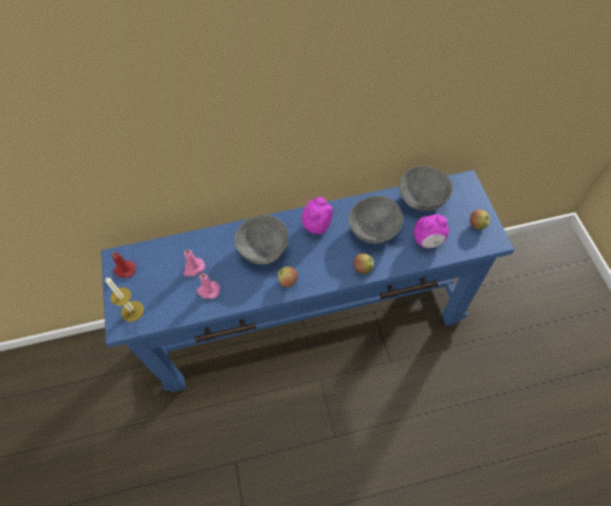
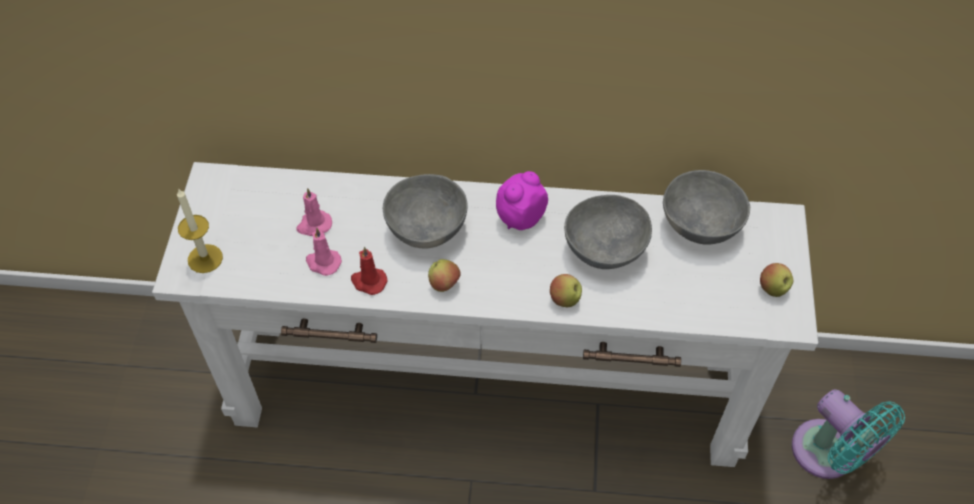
camera: 15 degrees right, 5 degrees down
(124, 270) = (216, 199): red candle -> red candle (368, 281)
(310, 323) = (487, 389): blue console table -> white console table
(428, 241) = (684, 290): alarm clock -> none
(504, 300) = (829, 455): none -> turquoise fan

